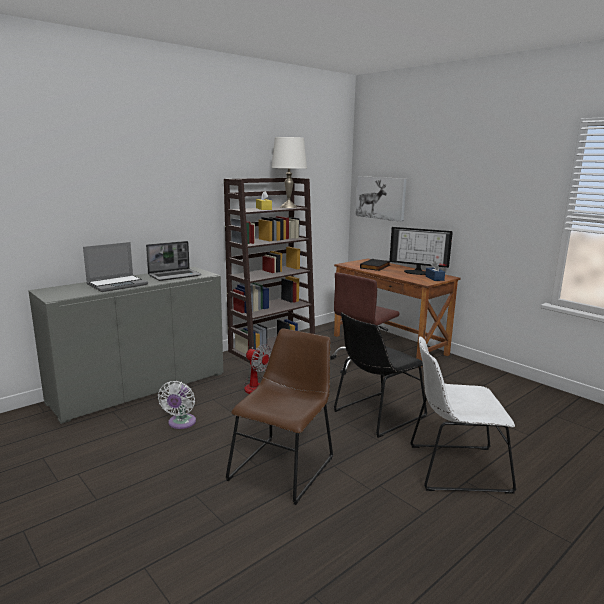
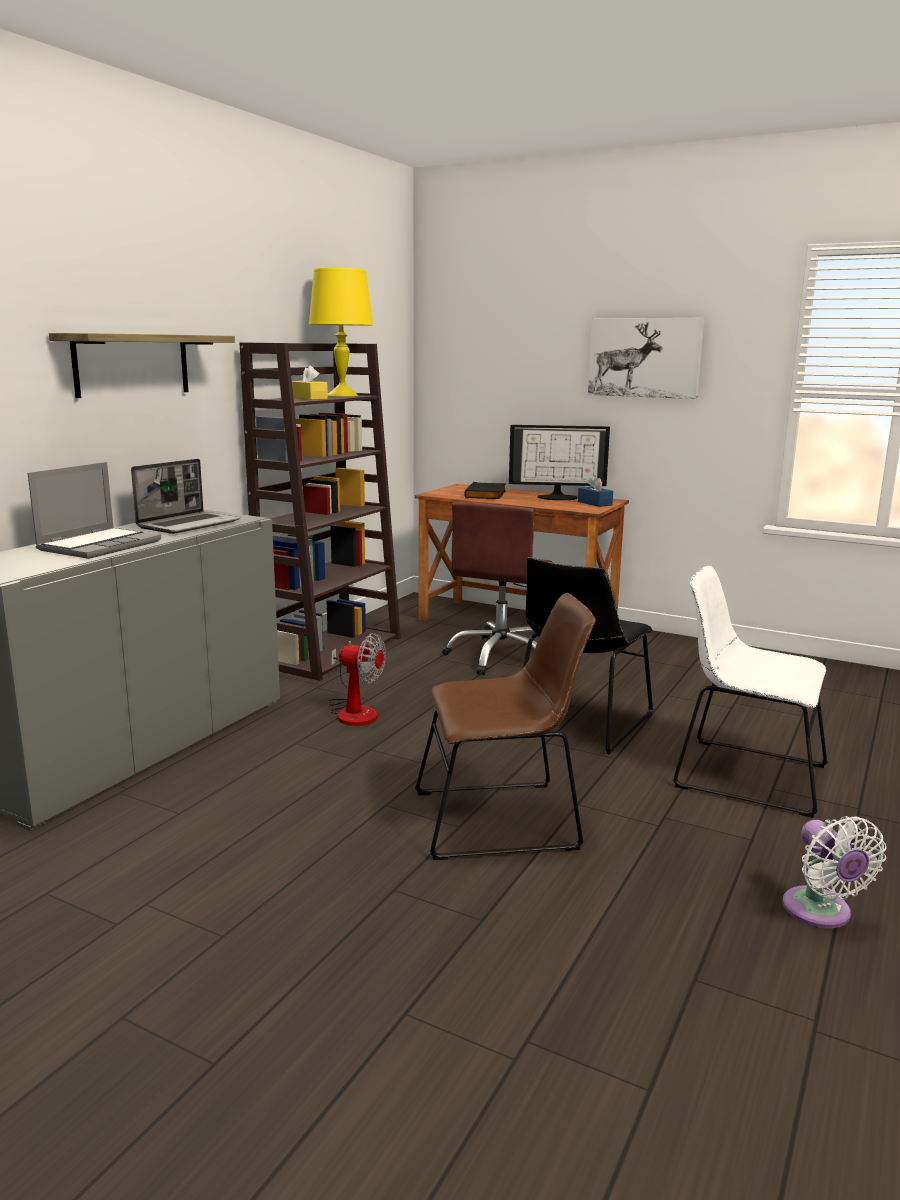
camera: 20 degrees left, 0 degrees up
(155, 191) = (132, 364): none -> shelf
(181, 423) = (271, 789): white fan -> white fan (820, 913)
(284, 466) = (503, 819): brown chair -> brown chair turned 75 degrees clockwise
(289, 207) = (343, 395): white table lamp -> yellow table lamp
(381, 198) = (475, 379): picture -> picture (645, 357)
(453, 468) = (743, 774): white chair -> white chair turned 45 degrees clockwise

